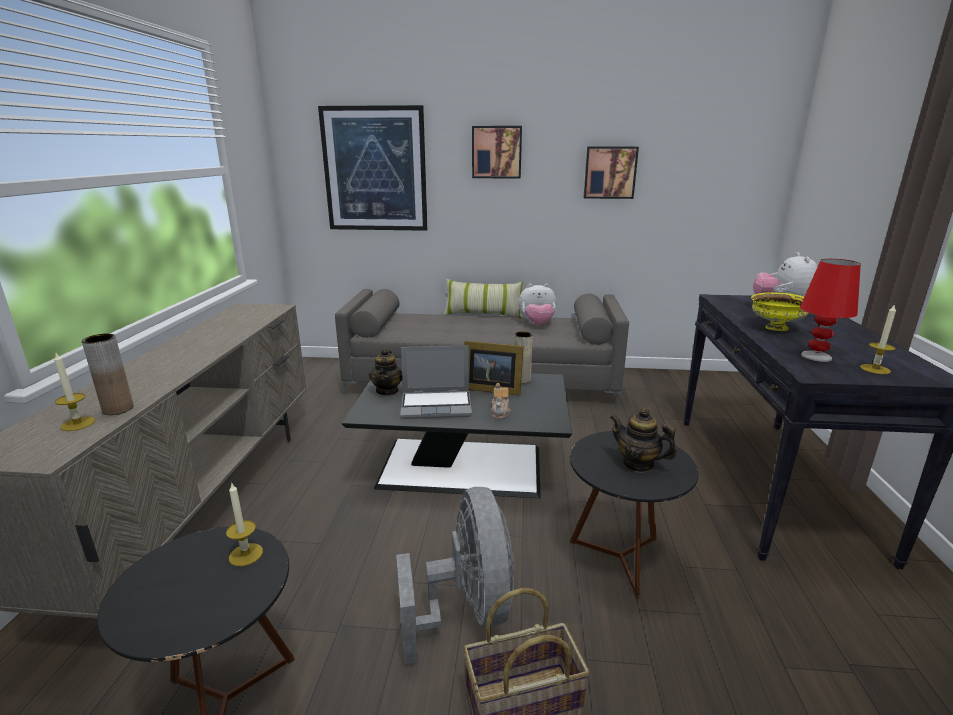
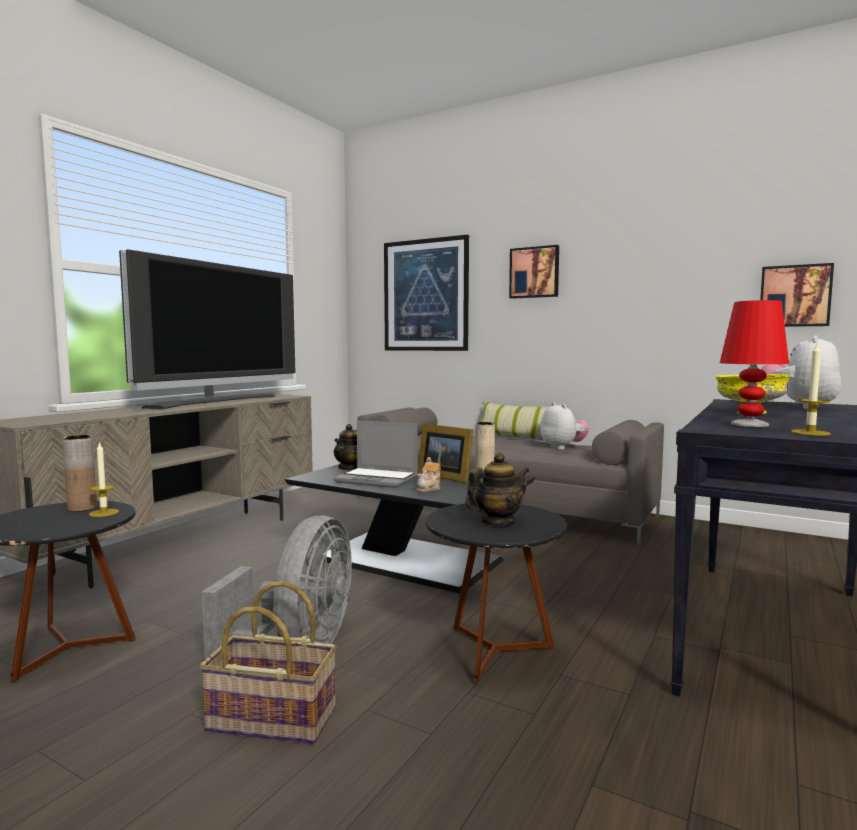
camera: 25 degrees right, 15 degrees down
(78, 424) = (65, 418): candle -> none
(118, 409) = (98, 416): brown vase -> brown vase (82, 508)
(207, 336) = (216, 401): none -> television
(537, 324) = (563, 448): plush toy -> plush toy turned 135 degrees counterclockwise
(610, 172) = (653, 286): picture -> picture (794, 296)
(638, 464) = (497, 522): teapot -> teapot turned 90 degrees clockwise

